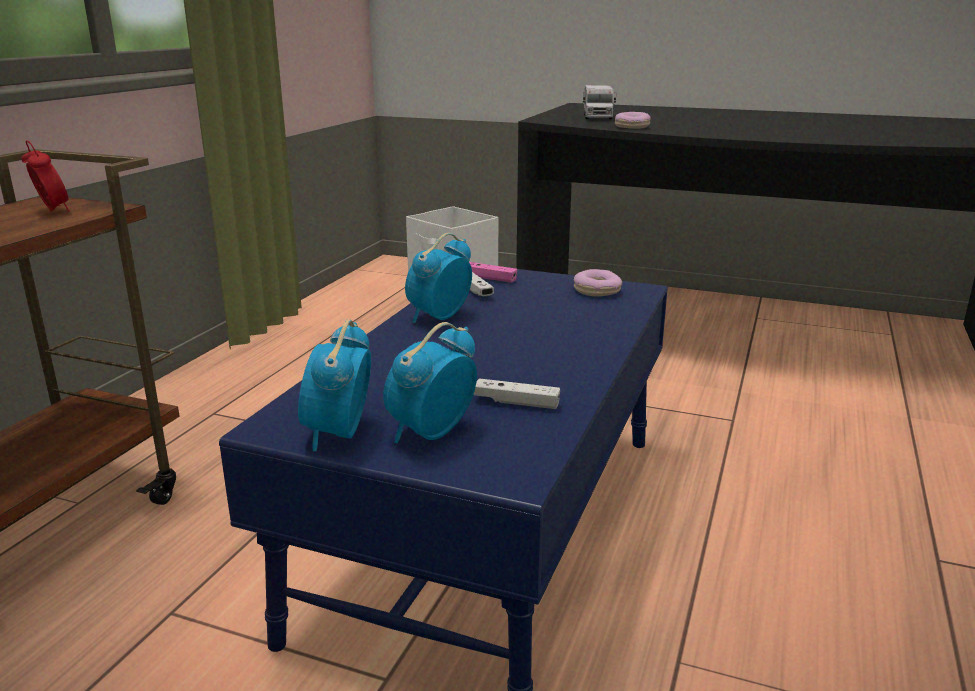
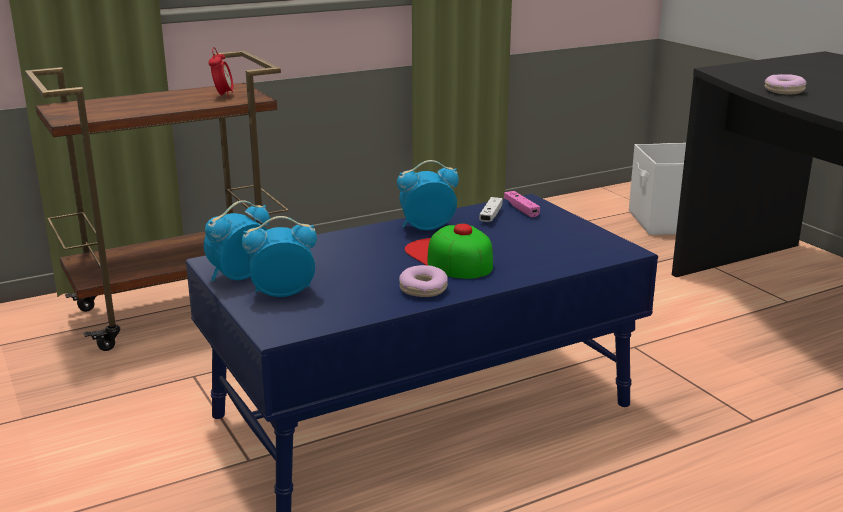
camera: 40 degrees right, 0 degrees up
(516, 402) = (361, 295): white game controller -> none
(519, 338) = (448, 258): none -> cap
(597, 117) = (789, 74): toy truck -> none
(597, 291) = (583, 242): donut -> donut (423, 289)

